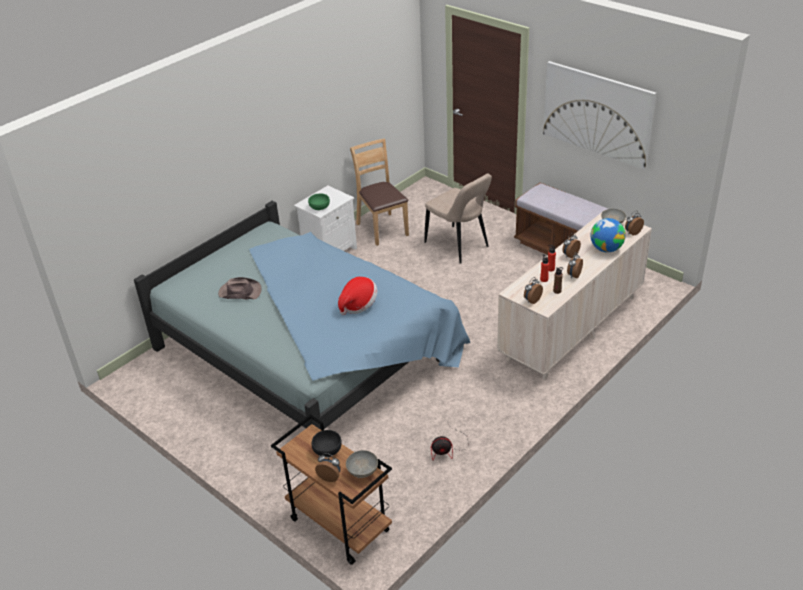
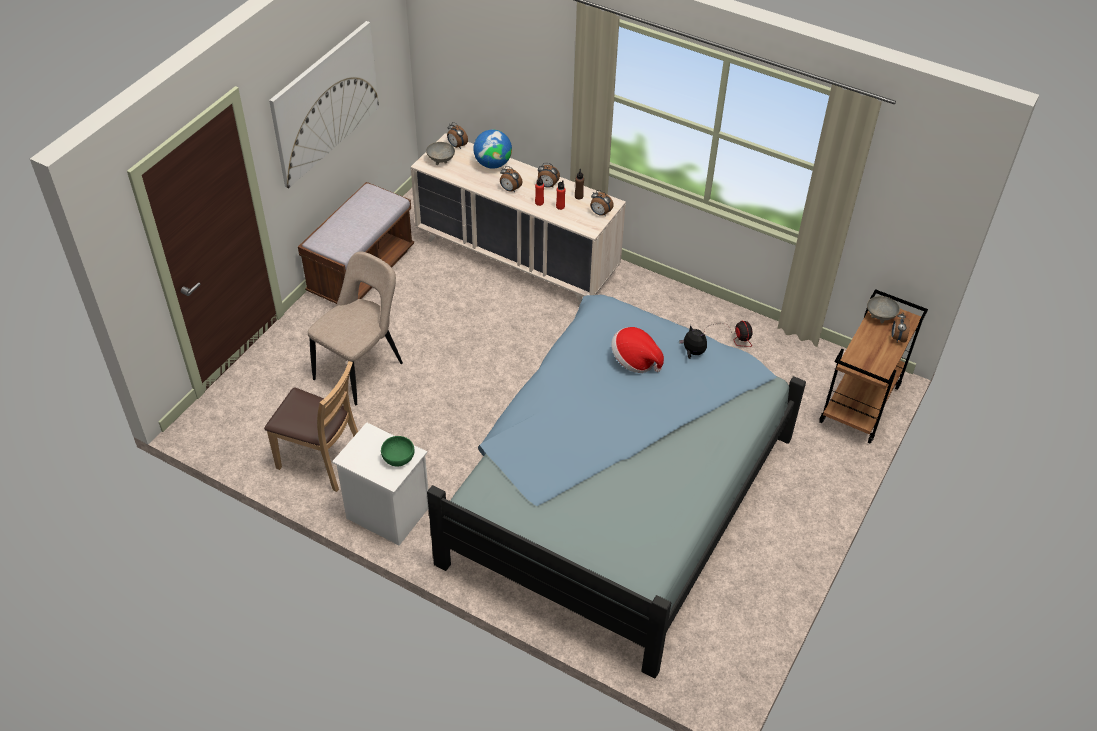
camera: 105 degrees left, 10 degrees up
(239, 292) = (635, 491): brown hat -> none
(327, 449) = (865, 346): black bowl -> none
(356, 336) = (692, 352): none -> plush toy
(382, 229) = (321, 460): brown chair -> brown chair turned 120 degrees counterclockwise

